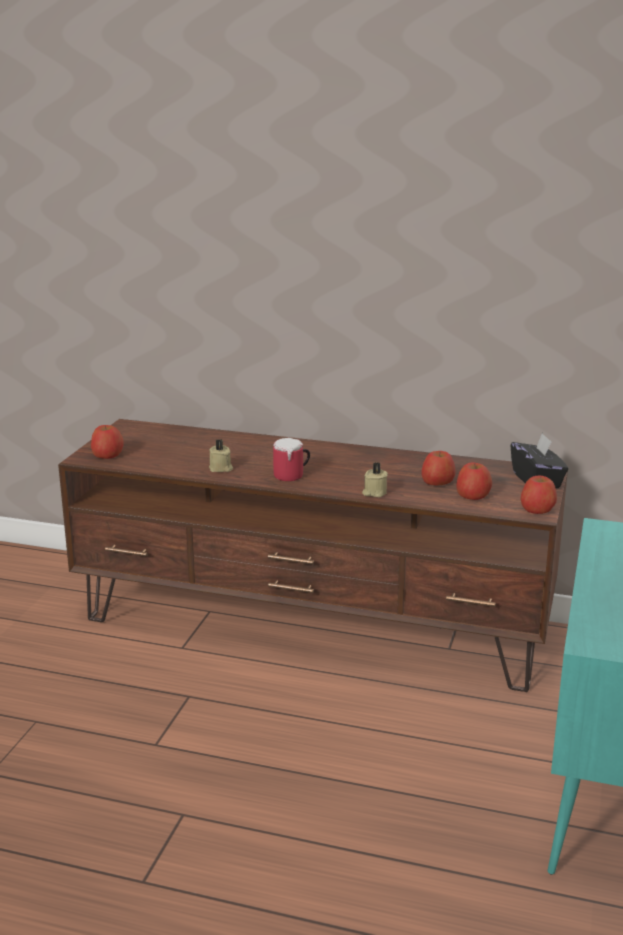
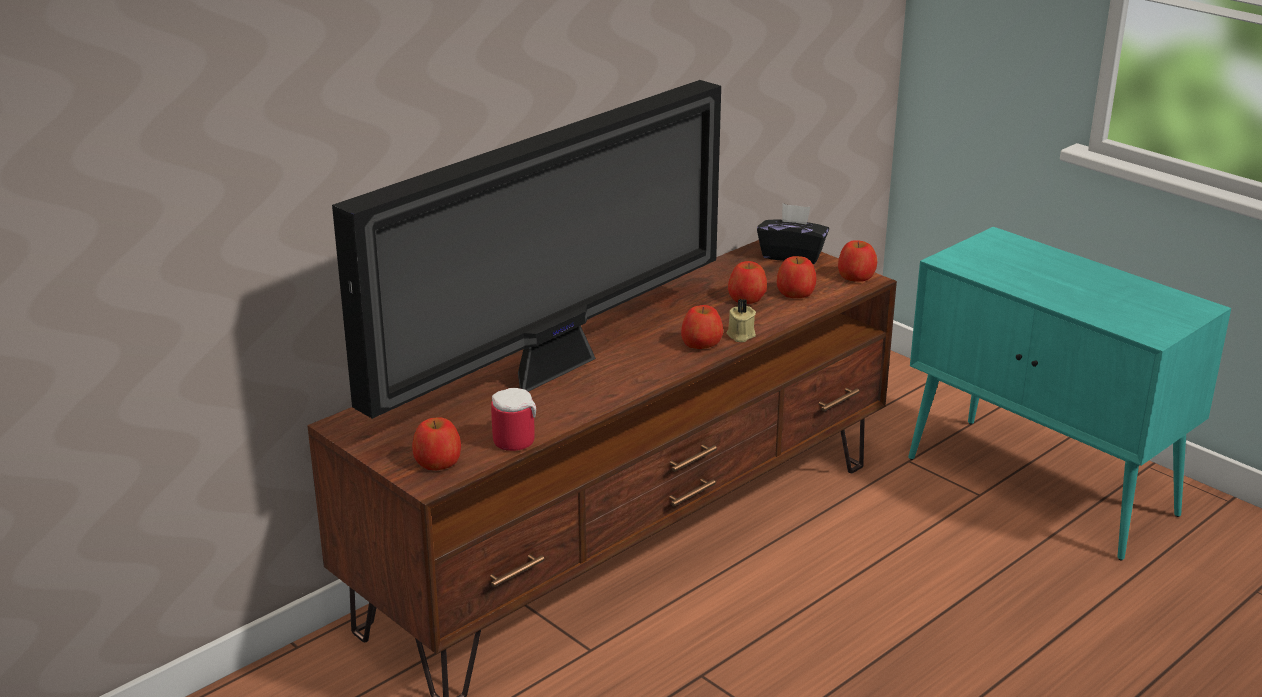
camera: 60 degrees left, 5 degrees up
(221, 468) = (576, 399): beige candle -> none
(253, 454) = (554, 369): none -> television
(292, 476) = (647, 364): mug -> mug (516, 438)
(344, 484) = (701, 344): none -> apple

